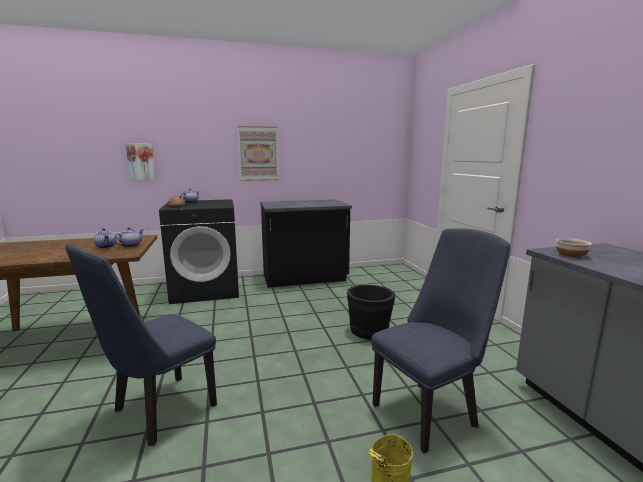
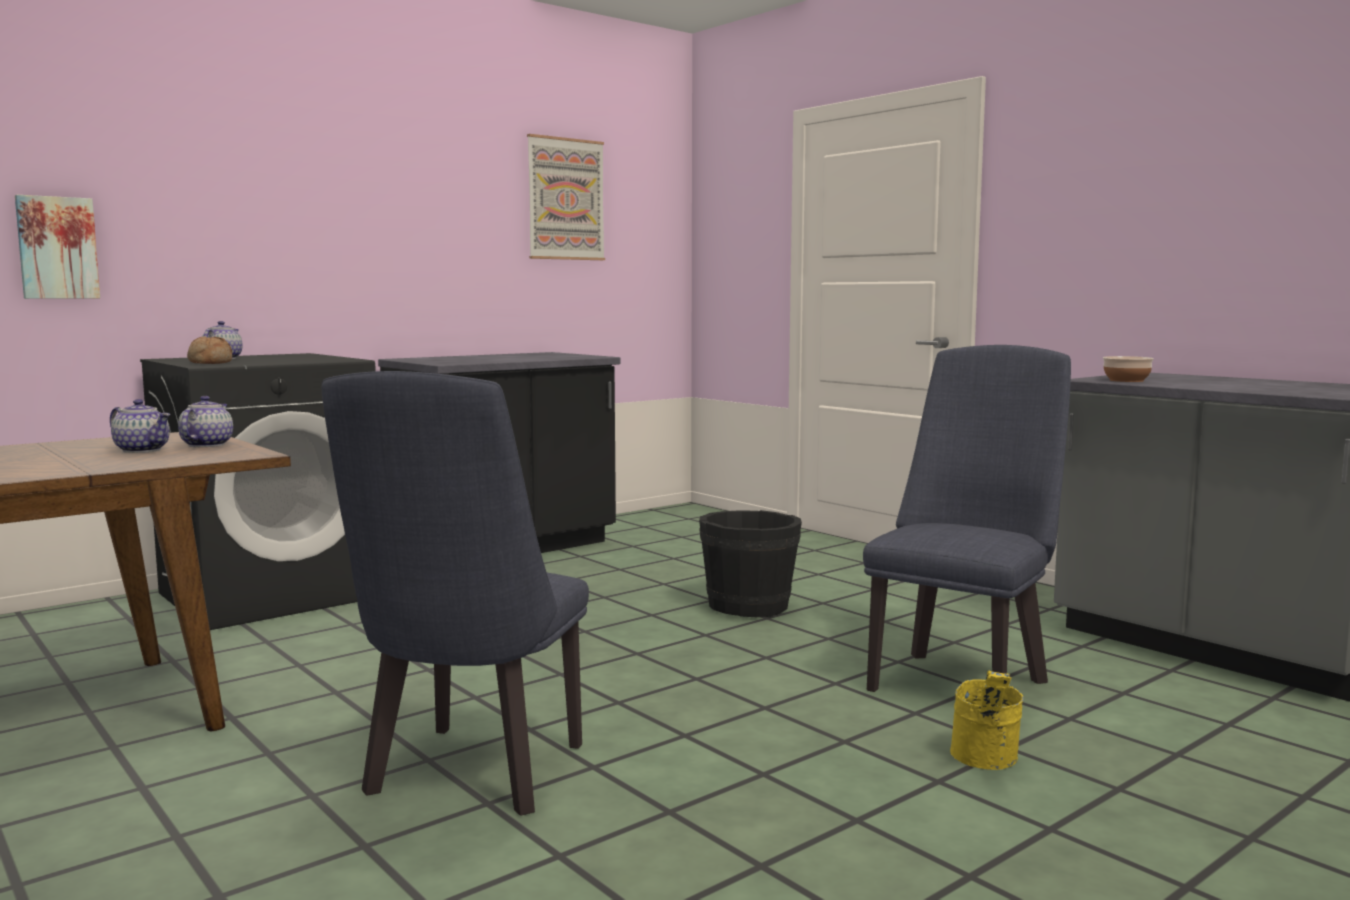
camera: 25 degrees left, 5 degrees down
(258, 153) = (371, 236): picture -> picture (565, 199)

